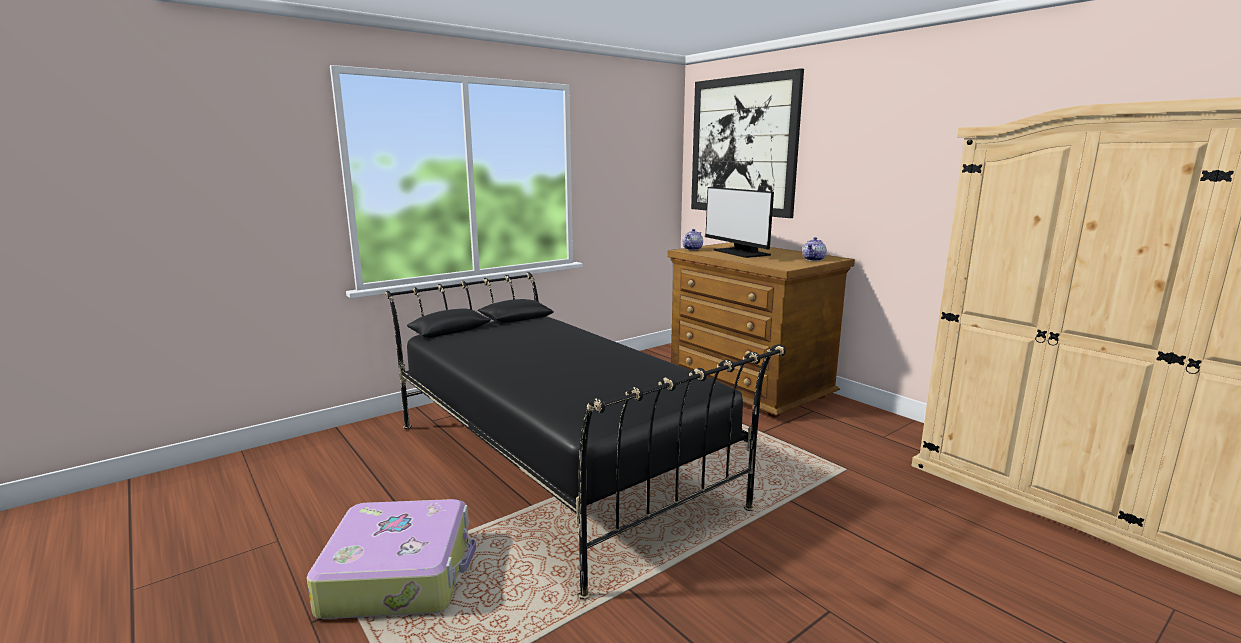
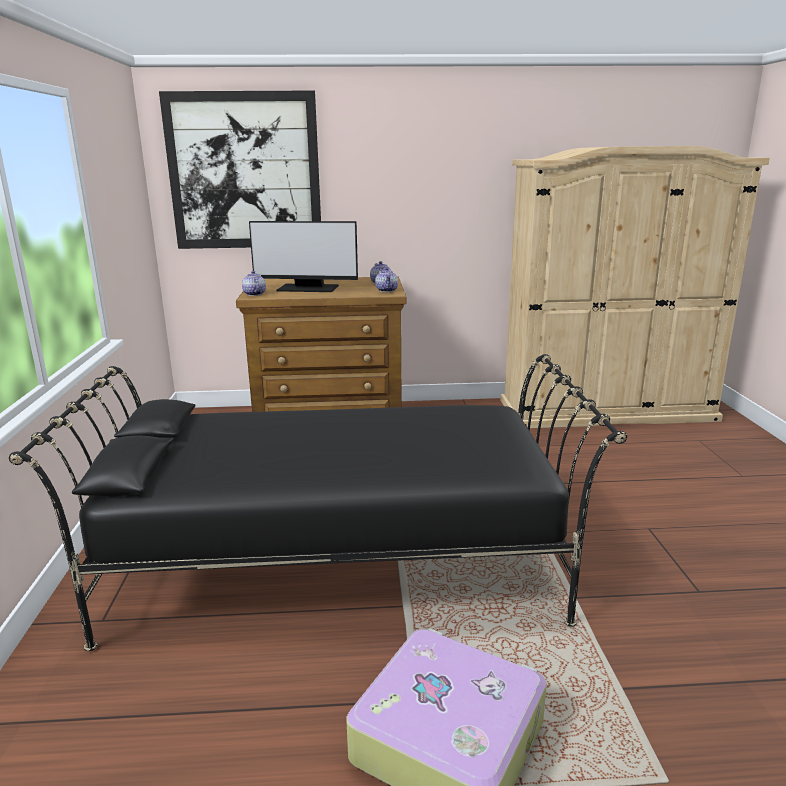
camera: 55 degrees left, 5 degrees up
(791, 265) = (387, 290): none -> teapot

